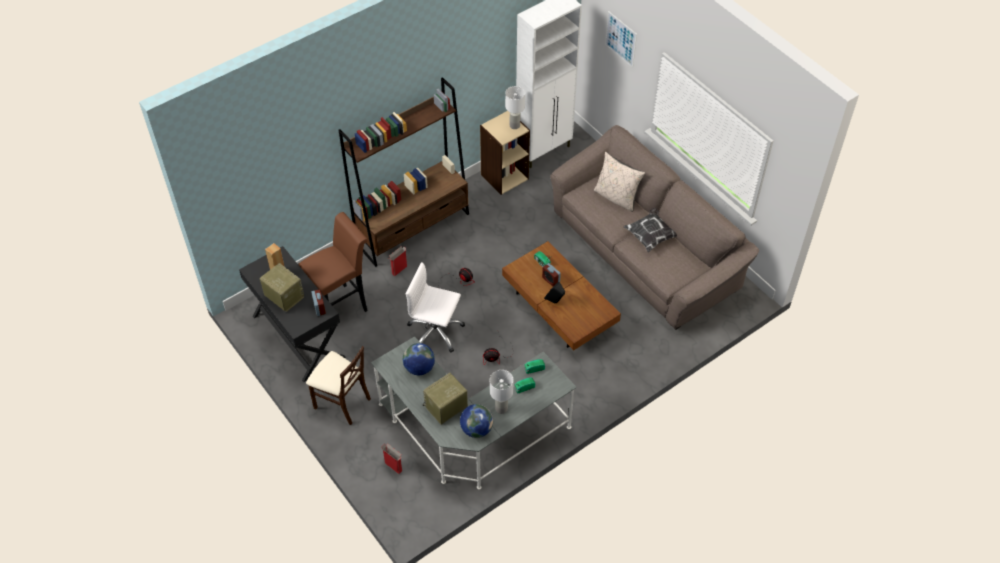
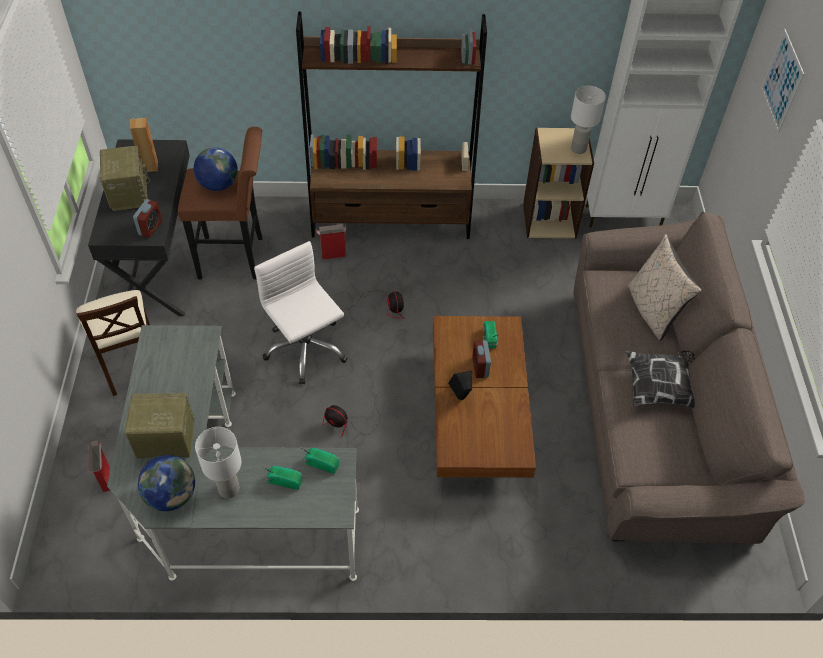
camera: 35 degrees right, 0 degrees up
(419, 368) = (186, 368): globe -> globe (218, 185)

